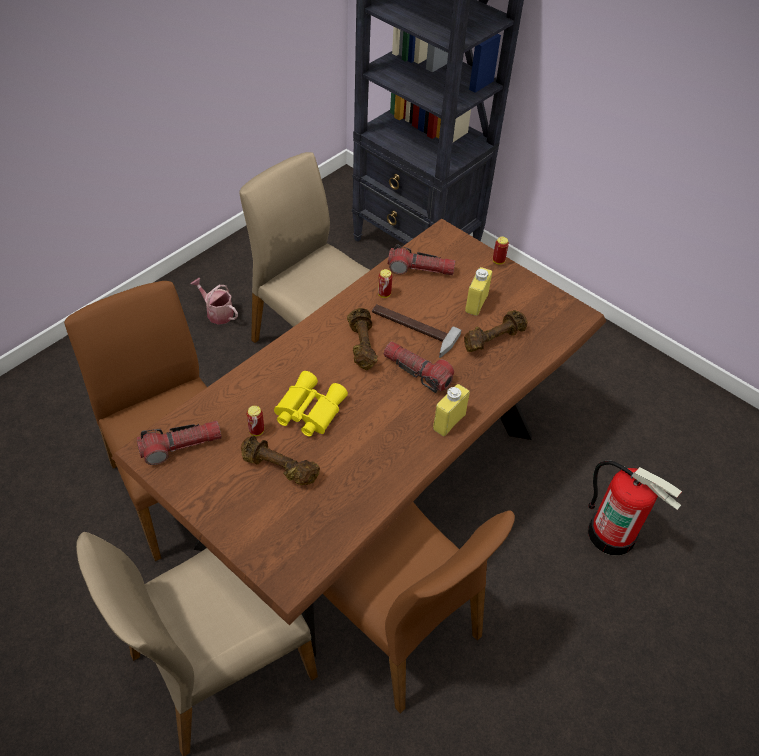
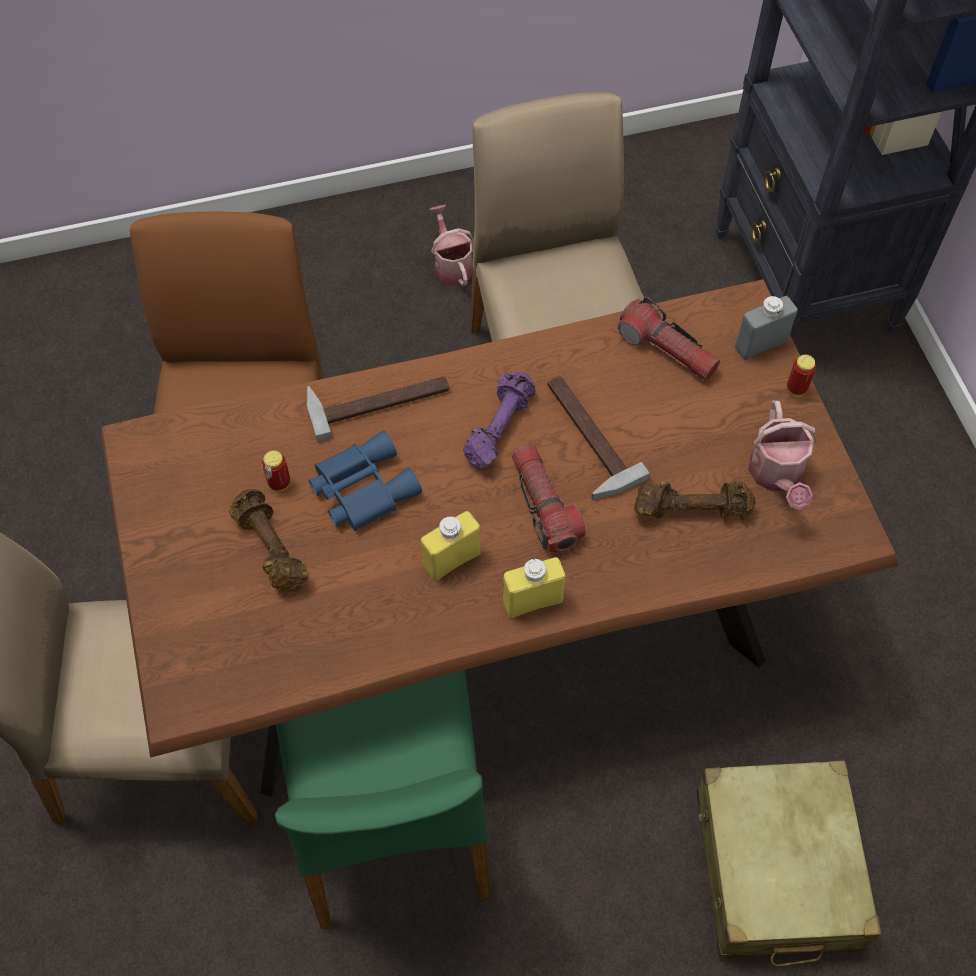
camera: 35 degrees right, 10 degrees up
(181, 446) = (179, 457): flashlight -> none
(281, 360) = (378, 399): none -> hammer
(308, 410) = (361, 487): yellow binoculars -> blue binoculars
(361, 345) = (498, 428): brown dumbbell -> purple dumbbell
(384, 294) = (586, 364): can -> none
(394, 624) = (391, 814): brown chair -> green chair
(465, 248) = (761, 344): none -> grey bottle
(476, 303) = (709, 442): yellow bottle -> yellow bottle (451, 560)
(522, 304) = (777, 476): none -> watering can
(612, 534) = (776, 869): fire extinguisher -> beige suitcase

